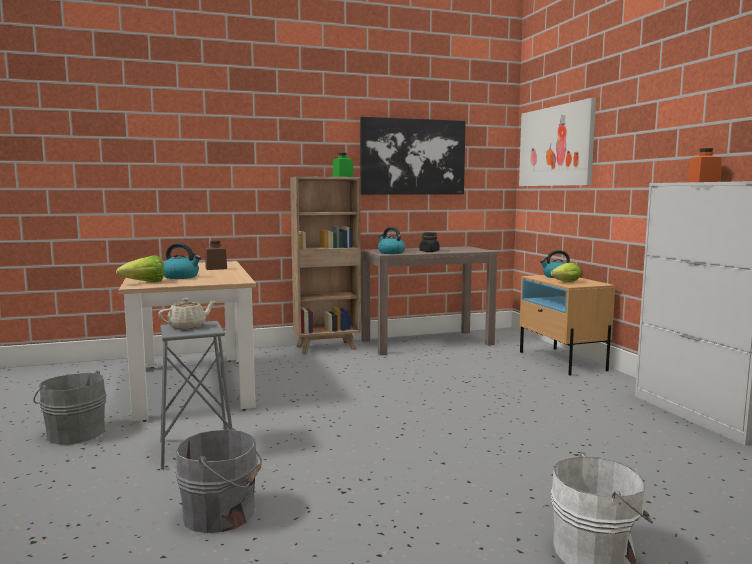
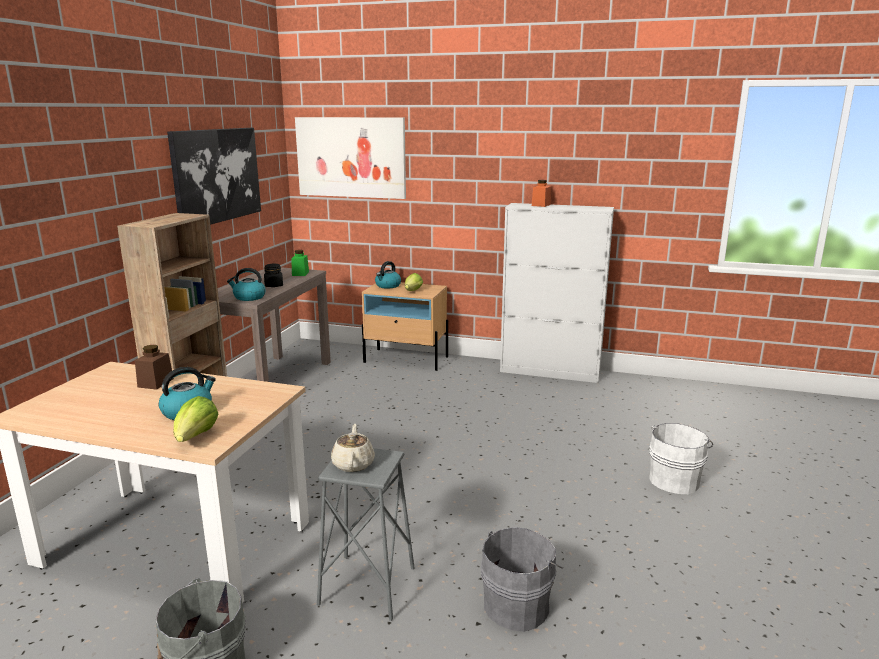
camera: 55 degrees left, 10 degrees up
(343, 176) = (182, 216): green jar -> green jar (300, 274)

